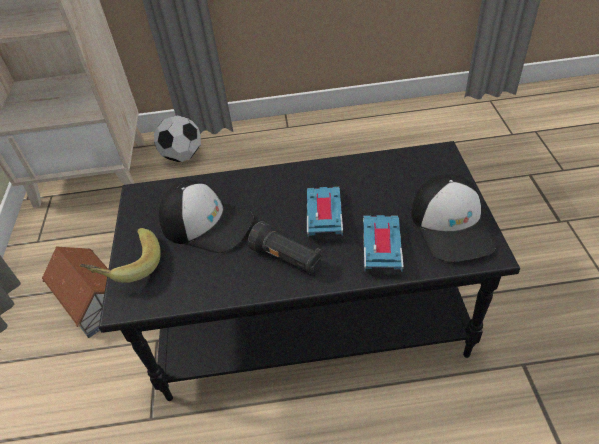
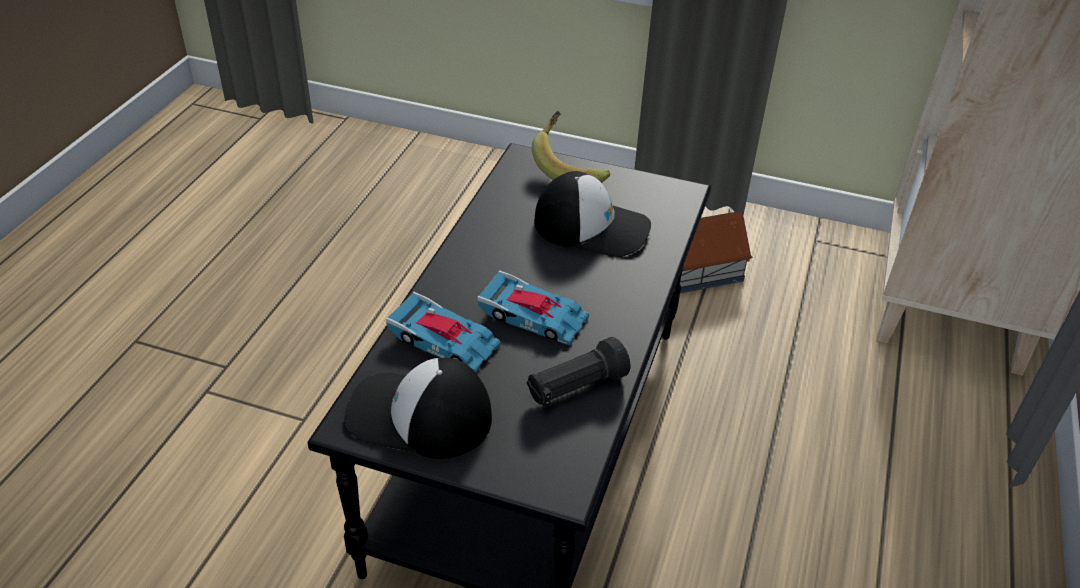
camera: 110 degrees right, 5 degrees down
(183, 156) = (958, 411): football -> none
(207, 223) = (592, 226): cap -> cap turned 120 degrees counterclockwise
(287, 258) = (490, 265): black flashlight -> black flashlight (576, 387)

